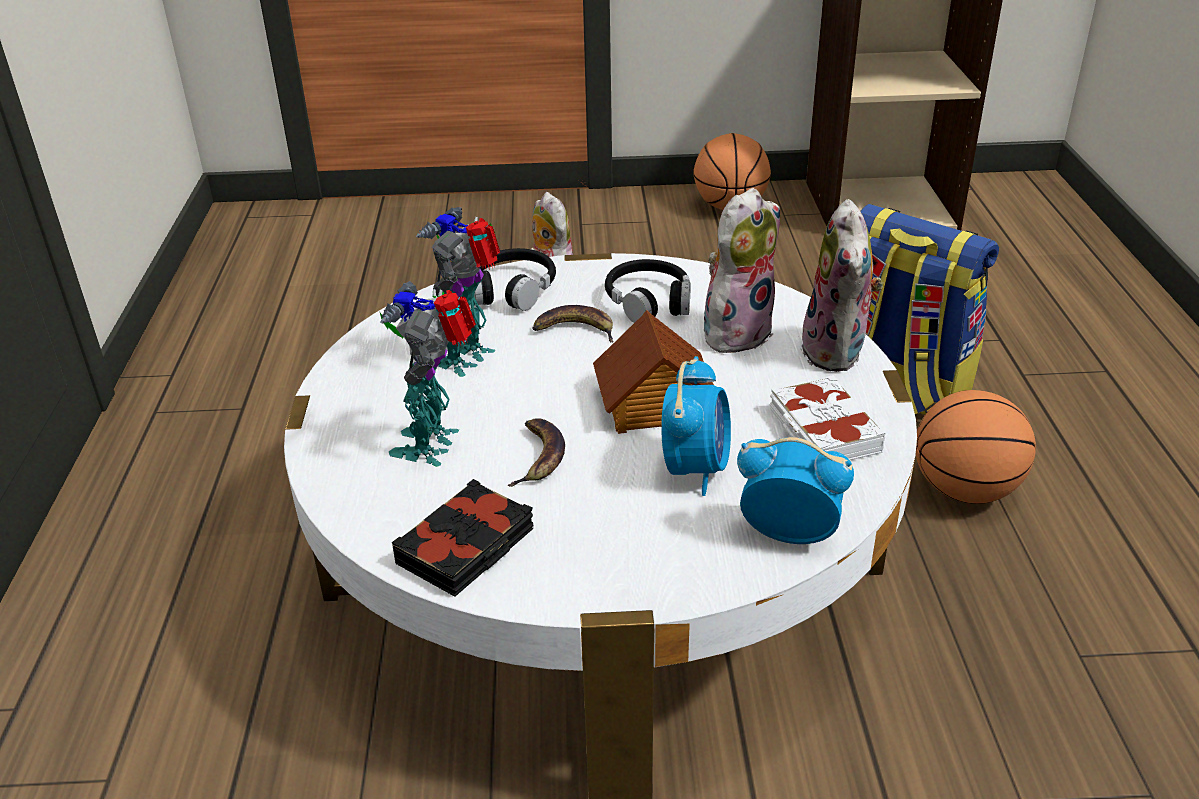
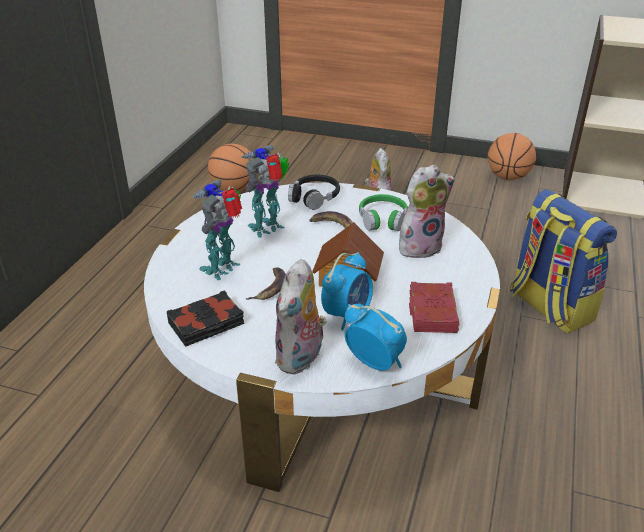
camera: 20 degrees right, 0 degrees up
(649, 302) = (383, 219): black headphones -> green headphones
(823, 431) = (431, 312): white book -> red book
(838, 353) = (471, 271): plush toy -> plush toy (301, 359)
(964, 490) = (557, 375): basketball -> basketball (234, 189)

